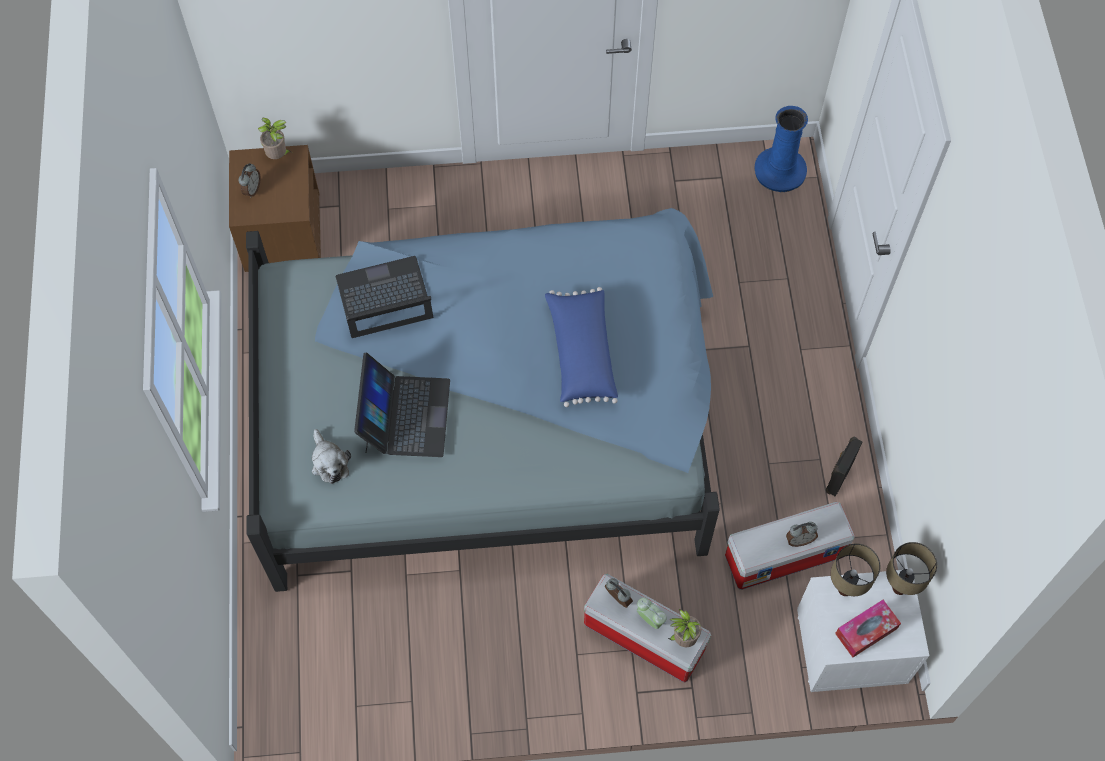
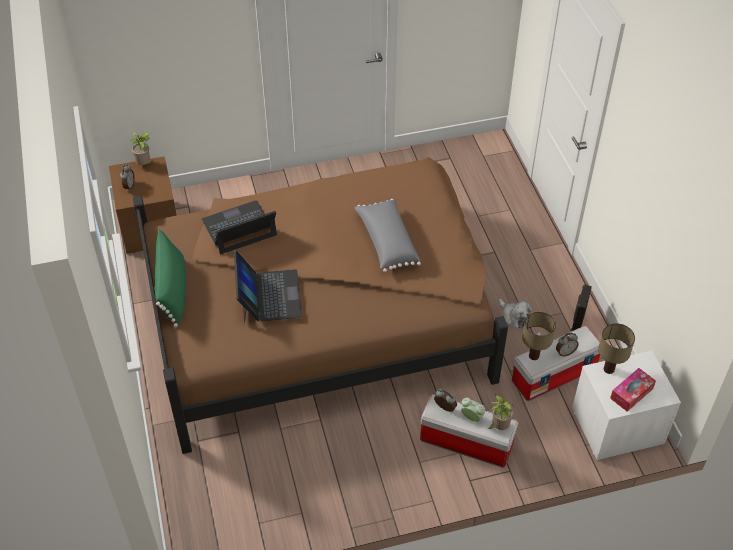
camera: 10 degrees left, 15 degrees down
(281, 384) = (173, 290): none -> green pillow
(329, 462) = (217, 333): plush toy -> plush toy (514, 316)
(492, 413) = (323, 316): blue bed -> brown bed
(580, 353) = (386, 242): blue pillow -> grey pillow
(780, 170) = (488, 149): blue vase -> none
(900, 587) = (647, 362): table lamp -> table lamp (534, 356)

